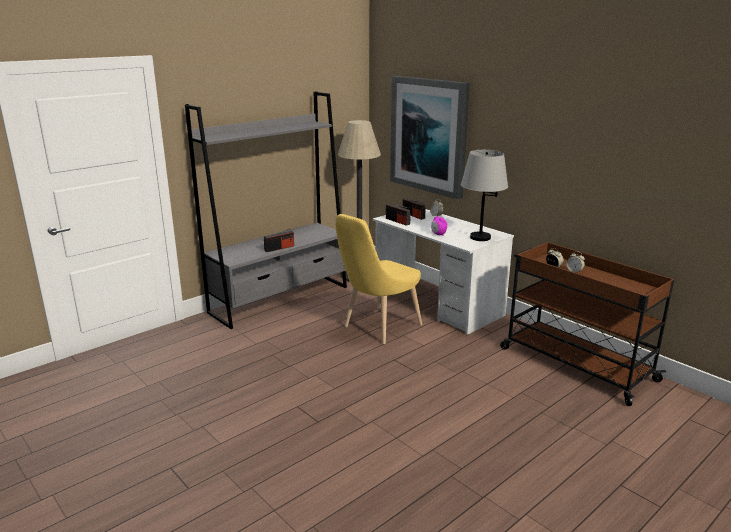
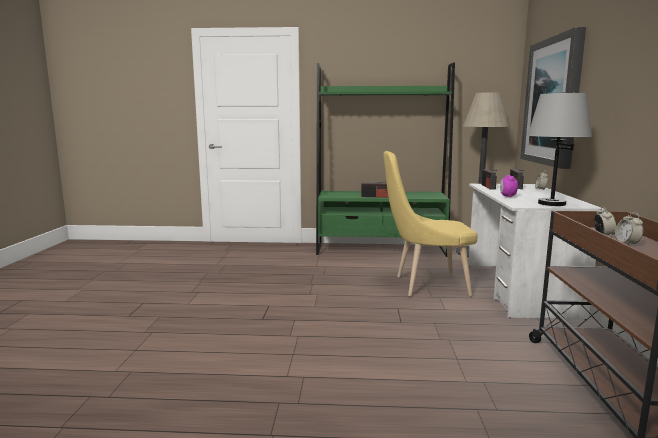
camera: 45 degrees right, 10 degrees down
(280, 299) = (381, 250): grey bookcase -> green bookcase

